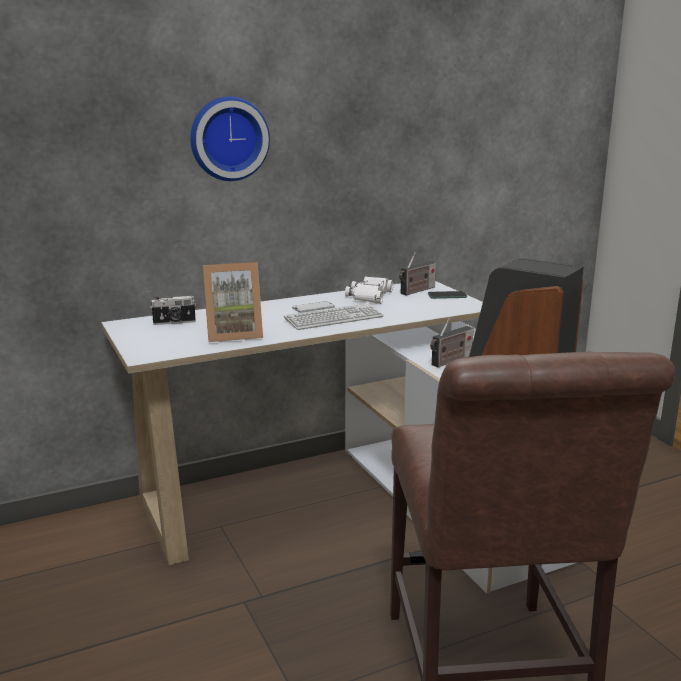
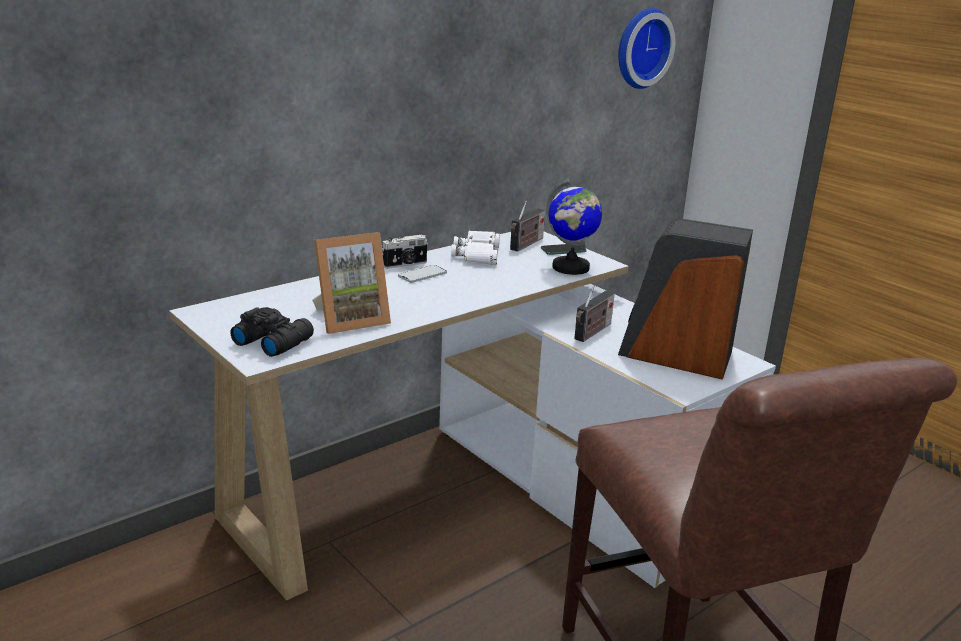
camera: 15 degrees left, 5 degrees up
(163, 345) = (273, 341): none -> black binoculars
(174, 322) = (266, 306): camera -> camera (405, 264)
(228, 138) = (317, 72): wall clock -> wall clock (640, 48)
(334, 318) = (455, 289): keyboard -> none
(444, 308) = (570, 268): none -> globe

